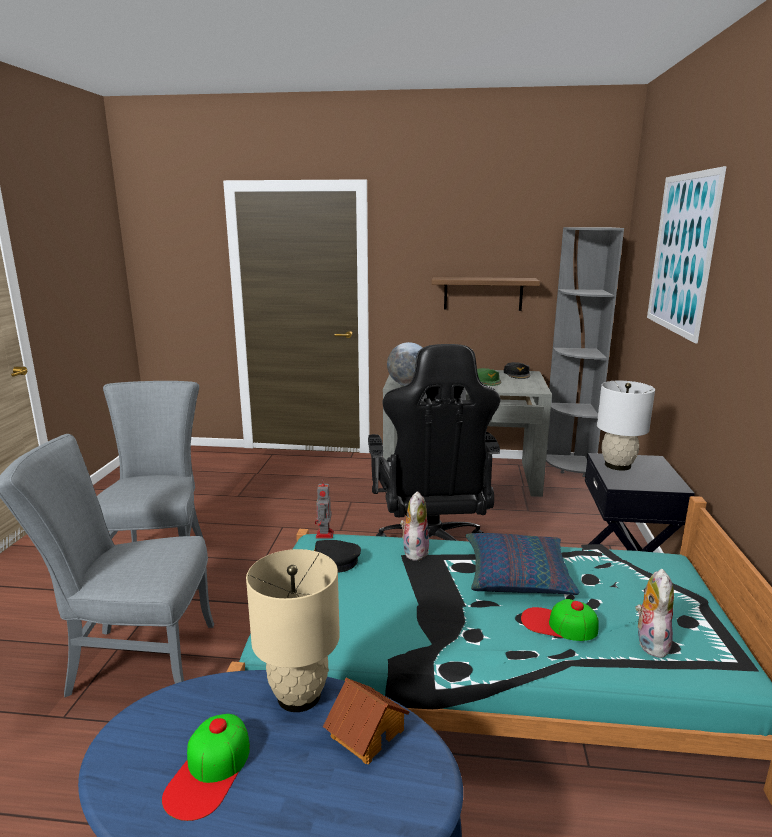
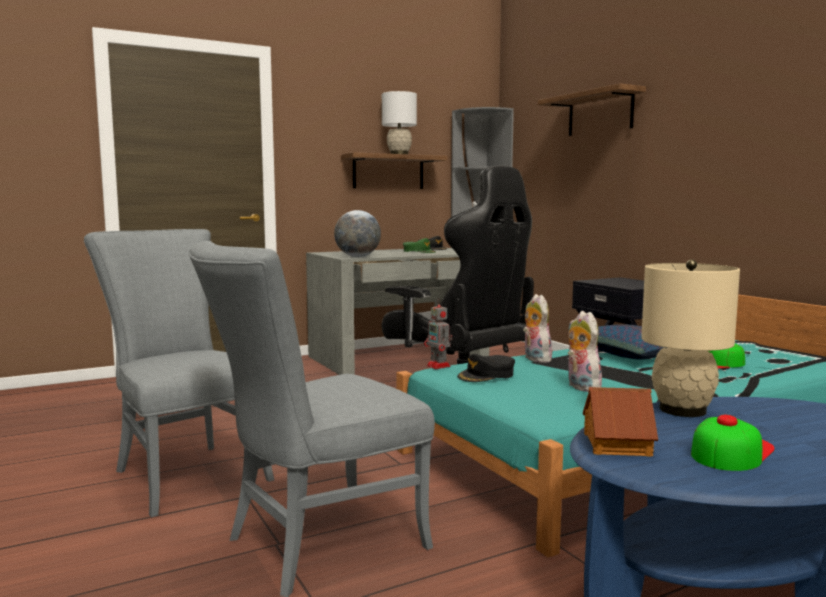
camera: 35 degrees left, 10 degrees down
(209, 771) = (731, 451): cap -> cap turned 120 degrees counterclockwise
(366, 732) = (765, 409): toy house -> toy house (615, 444)
(617, 465) = (608, 282): white table lamp -> white table lamp (399, 154)
(649, 642) = (769, 361): plush toy -> plush toy (580, 387)
(681, 253) = (600, 113): picture -> shelf

